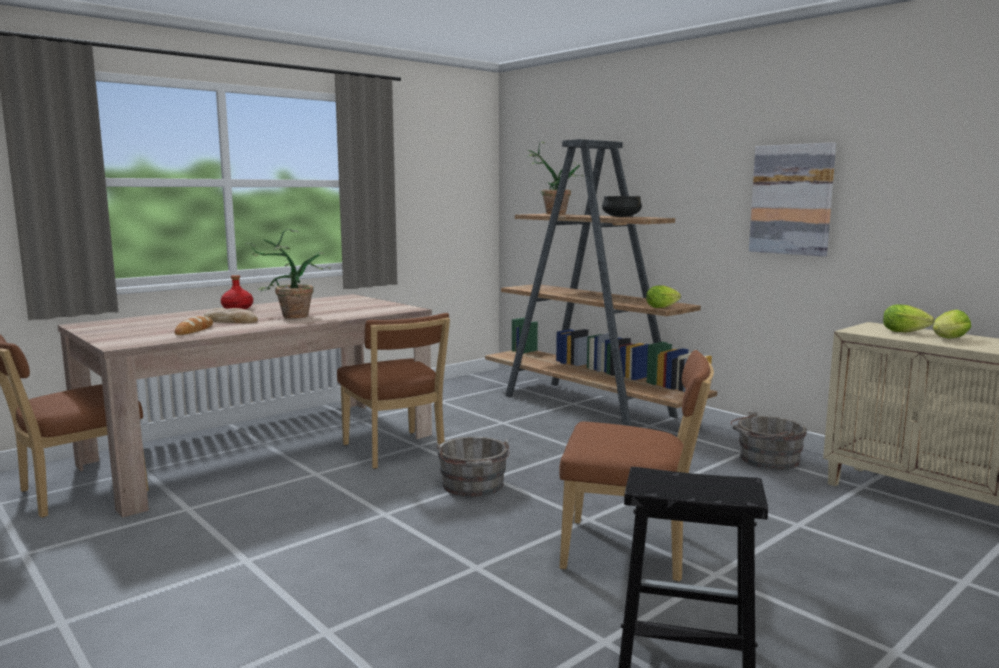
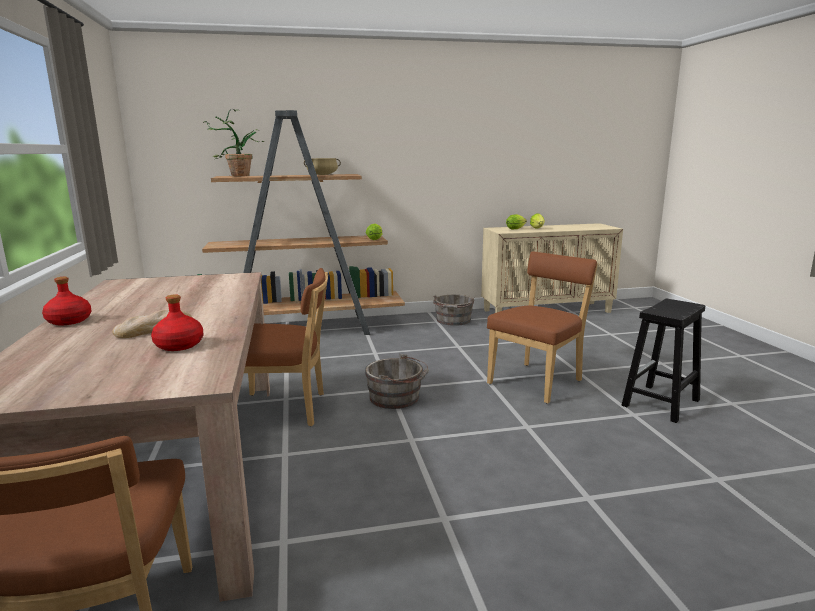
camera: 60 degrees left, 5 degrees up
(194, 330) = (178, 345): bread -> red bottle
(288, 317) = (187, 308): potted plant -> none
(621, 216) = (322, 175): black cooking pot -> beige cooking pot
(791, 199) = (431, 158): picture -> none

